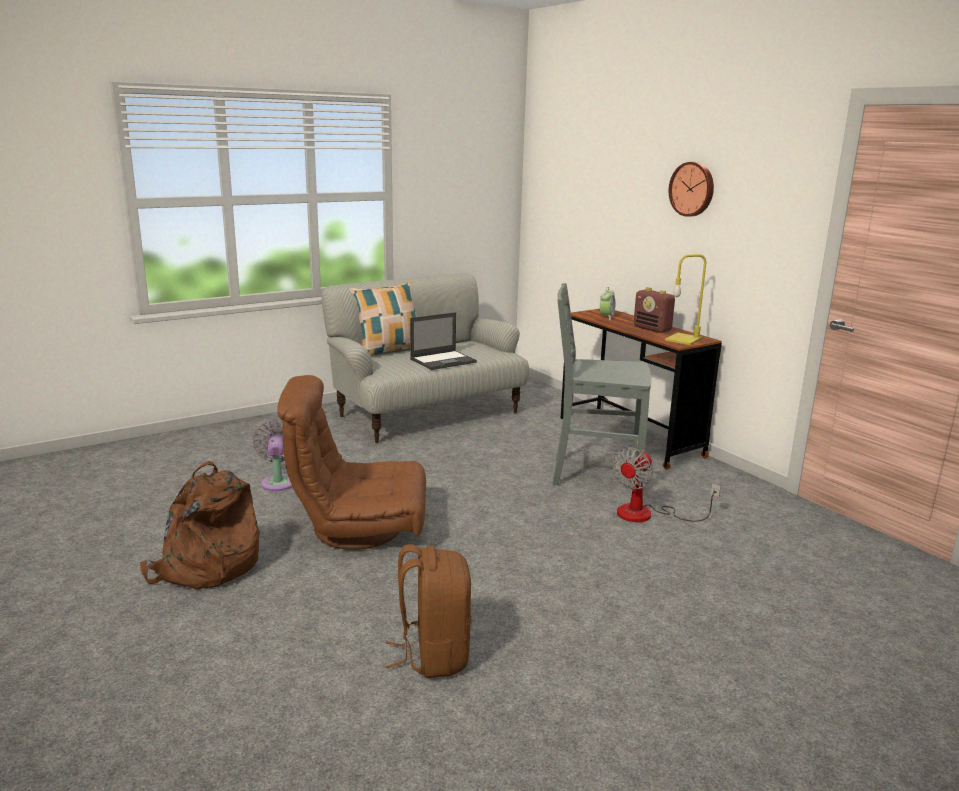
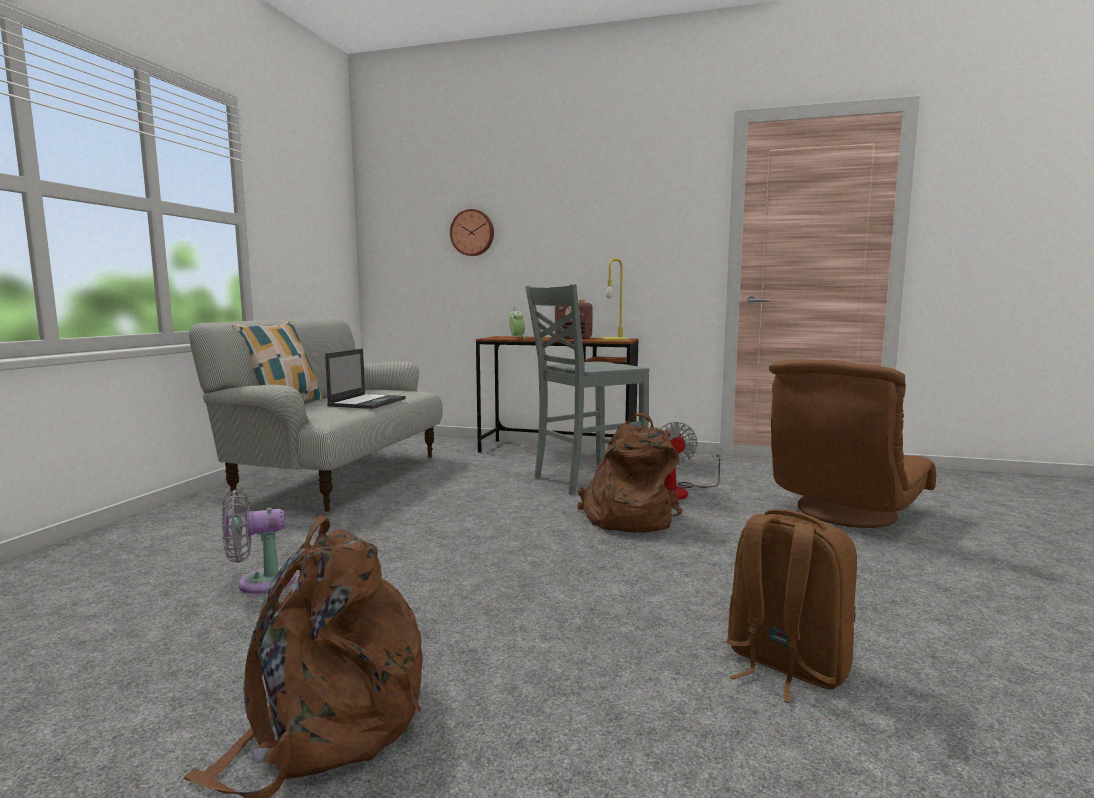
camera: 40 degrees left, 10 degrees down
(278, 481) = (260, 582): grey fan -> grey fan turned 60 degrees counterclockwise
(359, 528) = (462, 589): brown armchair -> brown armchair (843, 513)
(551, 521) = (626, 518): none -> brown backpack
(692, 189) = (584, 209): wall clock -> wall clock (472, 233)

